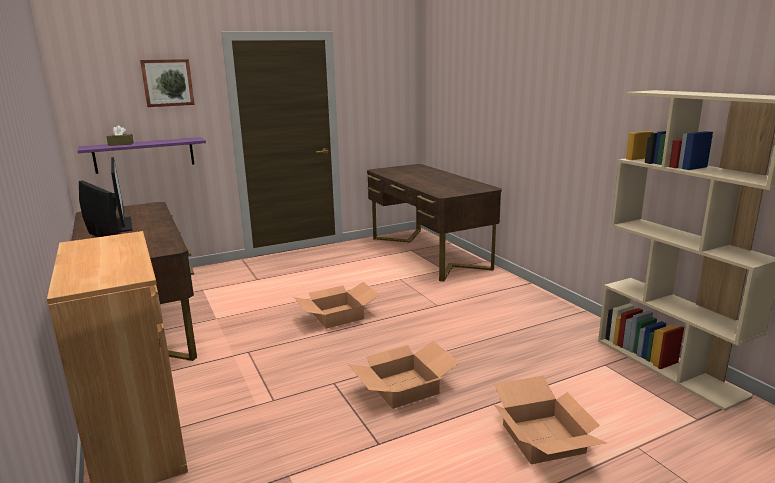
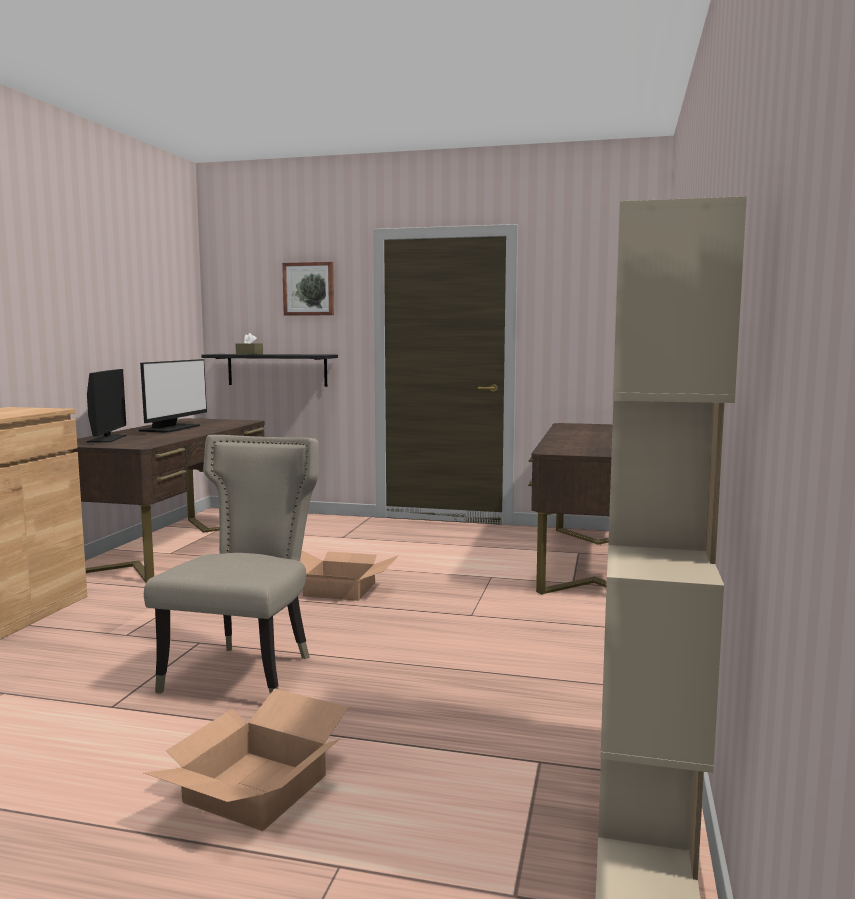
camera: 40 degrees right, 10 degrees down
(144, 155) = (277, 370): purple shelf -> black shelf
(404, 387) = (246, 673): cardboard box -> beige chair

